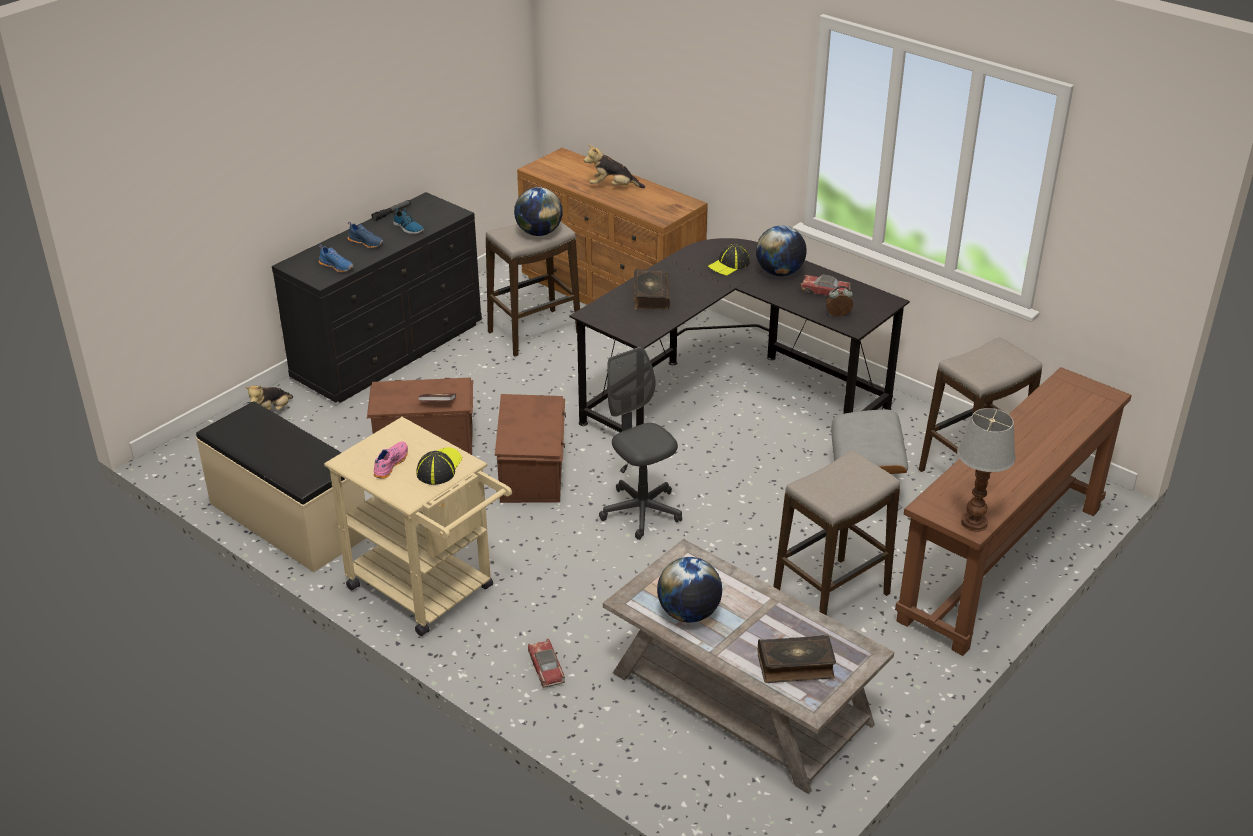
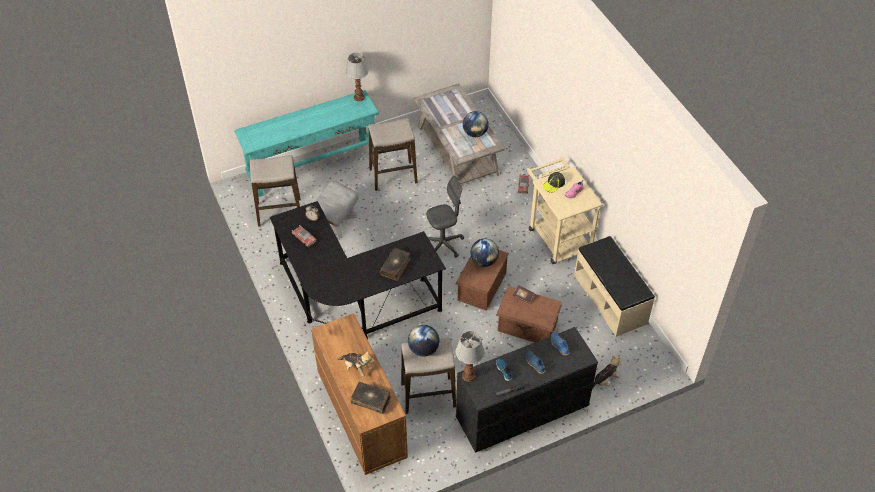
camera: 155 degrees left, 15 degrees up
(455, 213) = (469, 376): none -> table lamp
(641, 512) = (443, 244): grey office chair -> grey office chair turned 105 degrees counterclockwise
(729, 265) = (336, 277): cap -> none
(779, 273) = (315, 261): globe -> globe (484, 261)
(795, 666) = (450, 103): book -> book (371, 400)
(1001, 563) = (312, 167): brown console table -> turquoise console table

